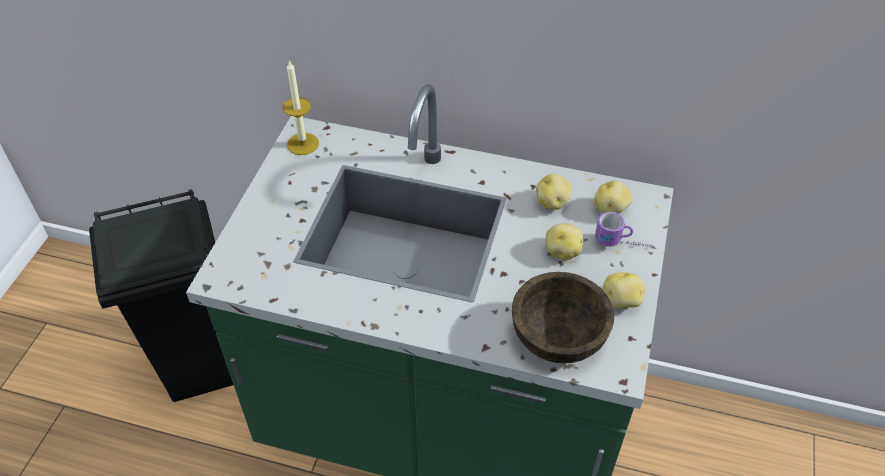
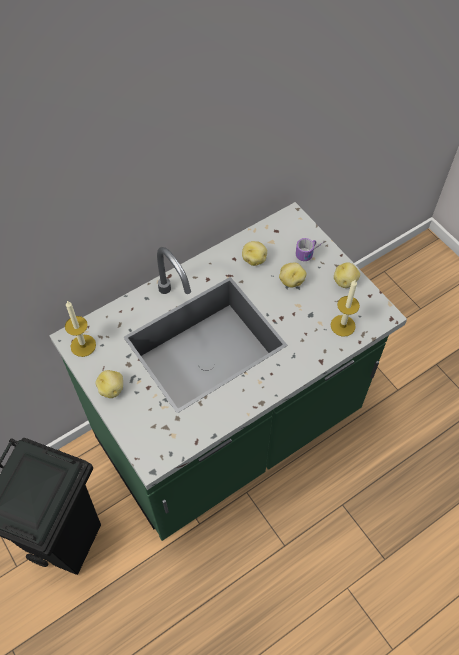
camera: 50 degrees left, 10 degrees up
(557, 337) = (342, 325): brown bowl -> candle
(611, 209) = (283, 238): potato -> potato (111, 388)

